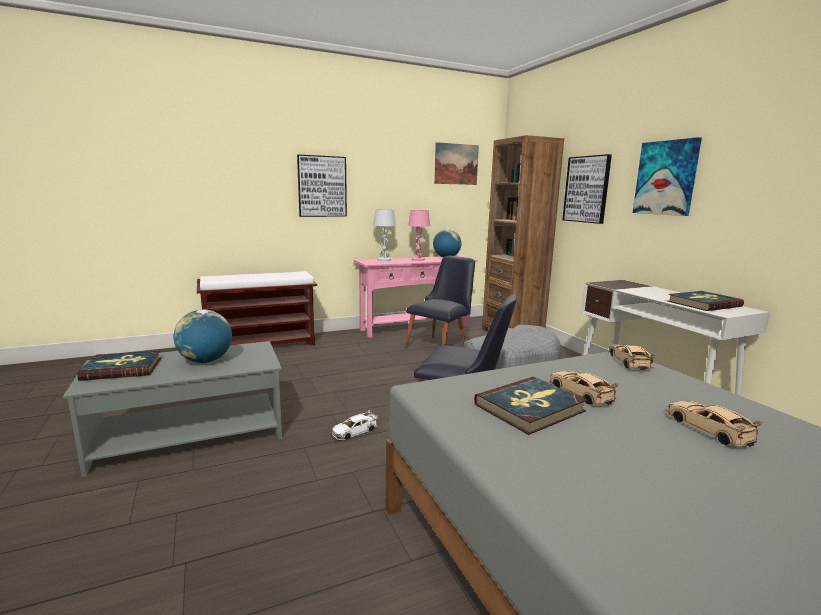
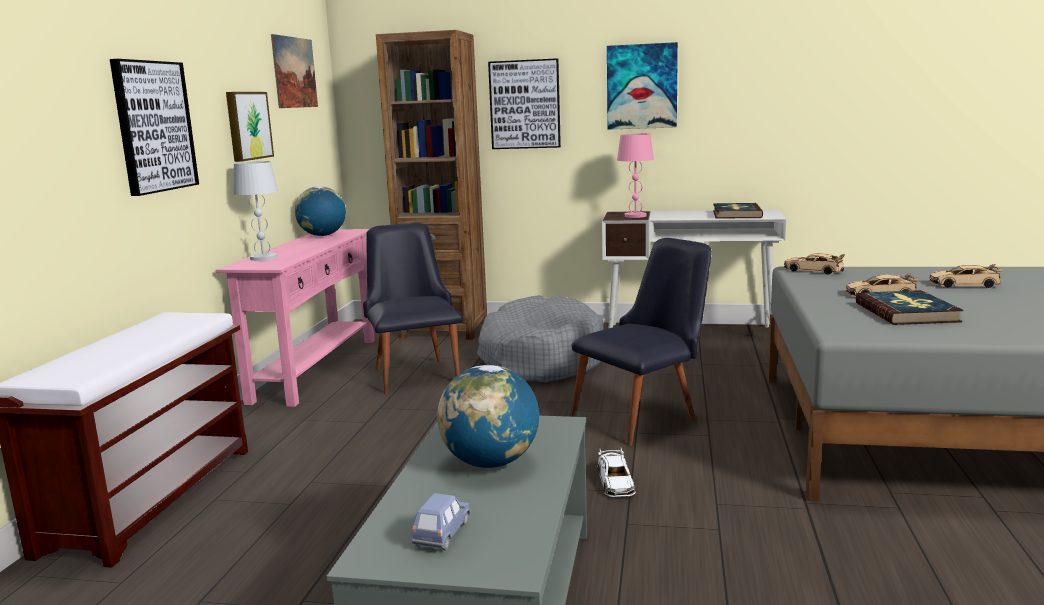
camera: 55 degrees left, 0 degrees up
(122, 368) = (442, 534): book -> blue toy car
(400, 191) = (247, 125): none -> picture
(418, 259) = (305, 246): pink table lamp -> pink table lamp (635, 216)

